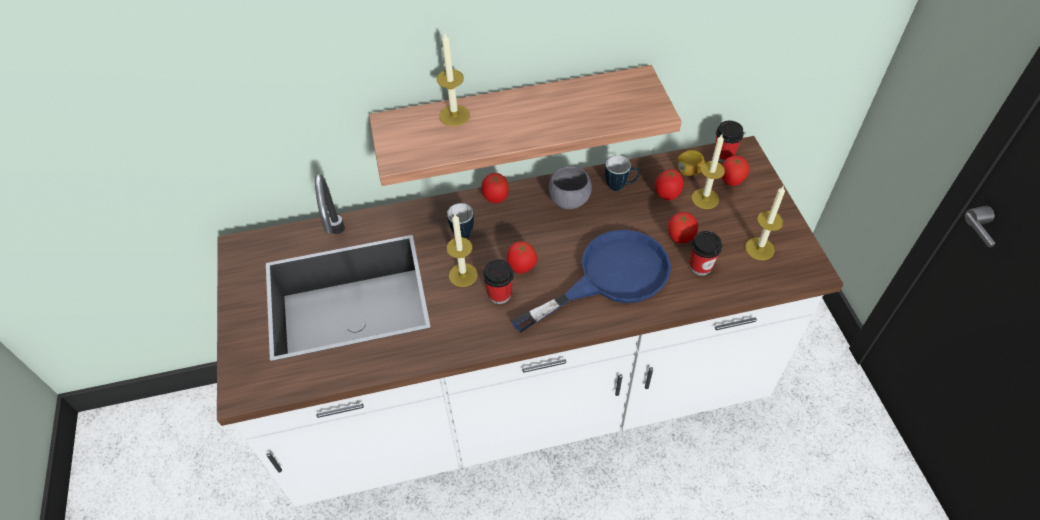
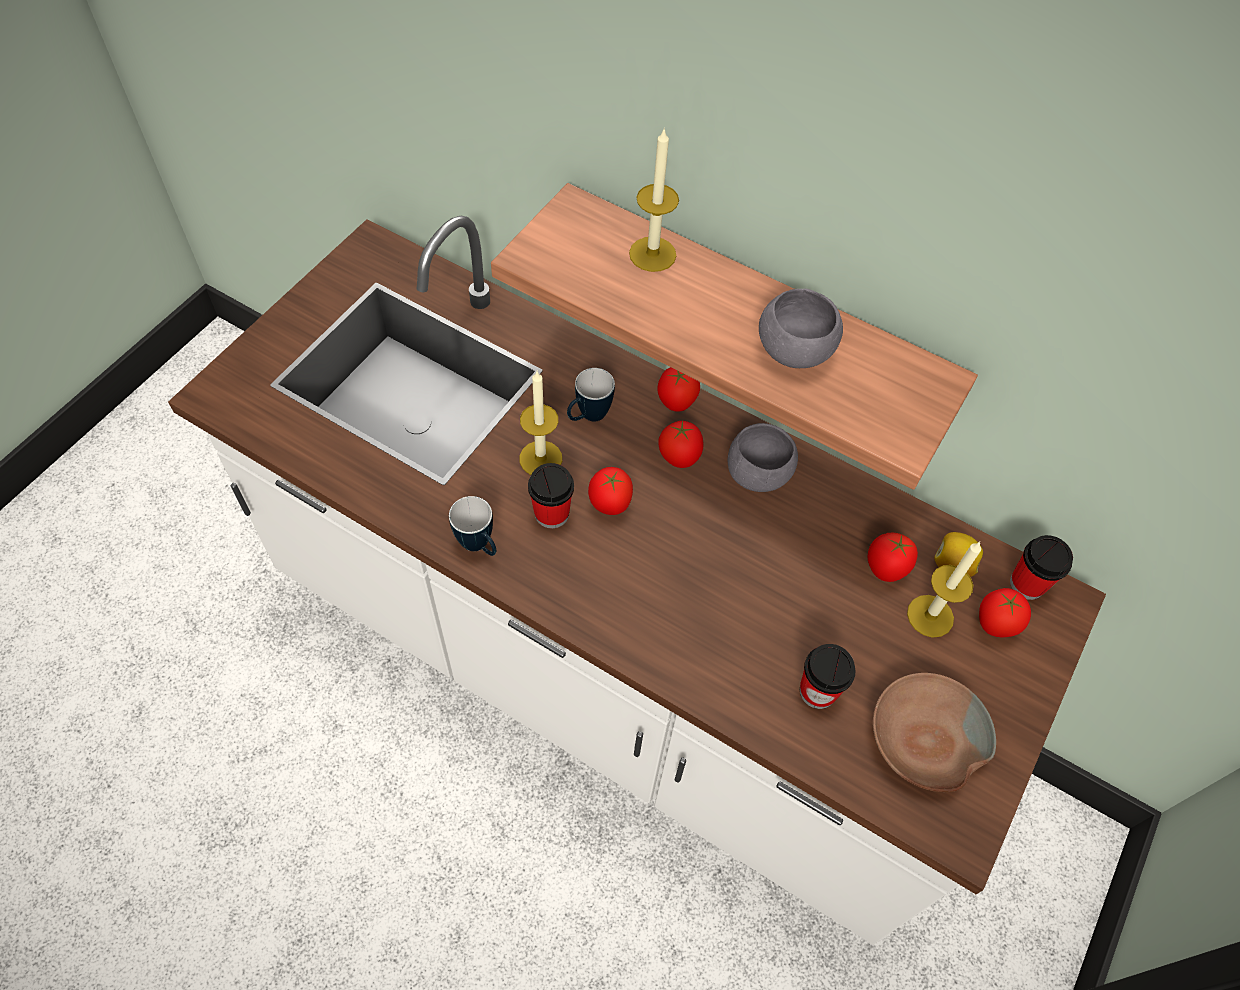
camera: 40 degrees right, 5 degrees up
(570, 110) = (794, 351): none -> grey bowl
(610, 277) = (692, 604): blue frying pan -> none
(620, 186) = (840, 509): mug -> mug (479, 547)
(679, 238) = (835, 634): tomato -> tomato (679, 458)
(759, 248) = (923, 740): candle -> brown bowl

